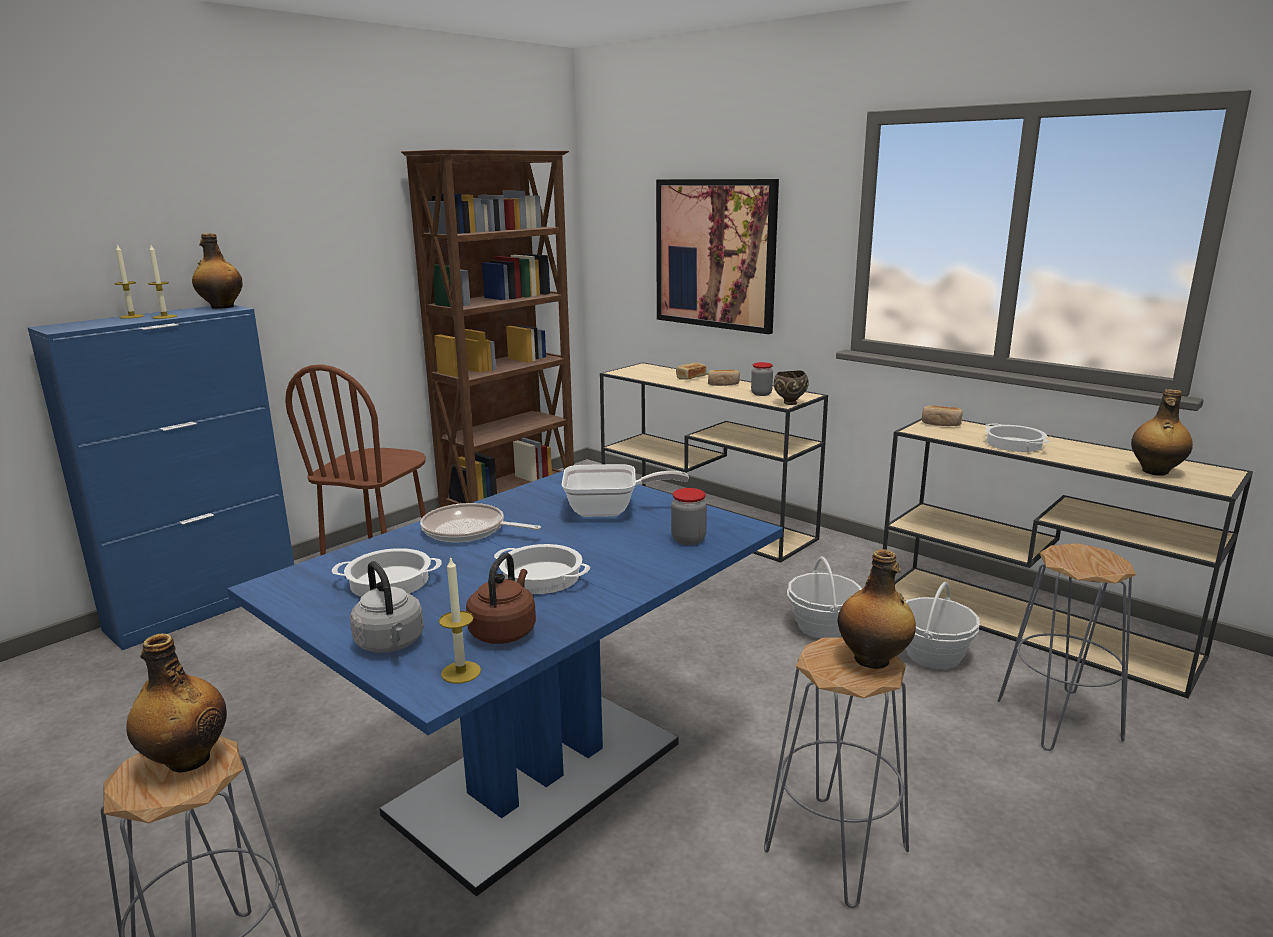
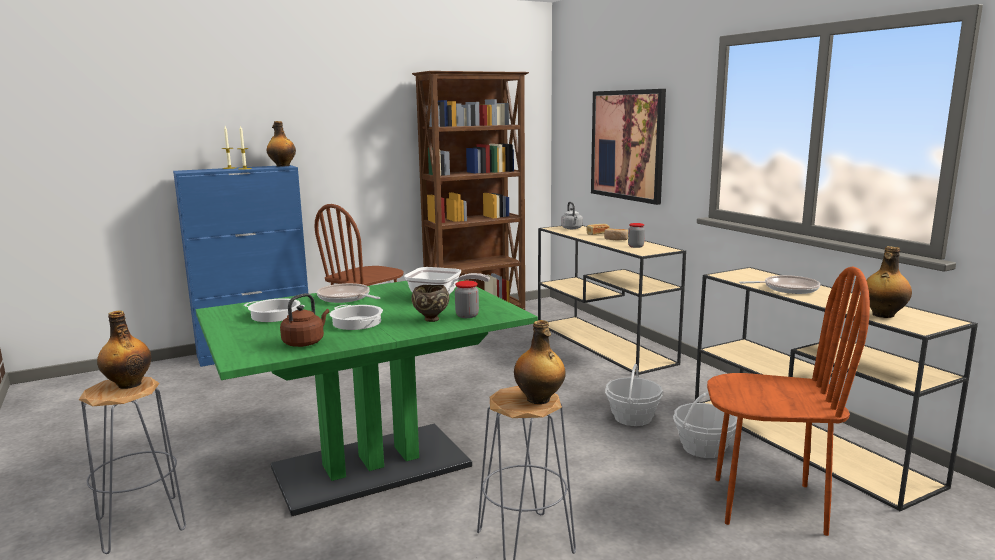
camera: 20 degrees right, 5 degrees down
(391, 644) = (242, 340): grey kettle -> grey kettle (572, 228)
(461, 672) = (261, 355): candle -> none
(537, 778) = (371, 467): blue dining table -> green dining table
(789, 403) = (648, 253): brown bowl -> brown bowl (430, 320)
(941, 424) = (748, 273): bread -> none
(1013, 444) = (787, 289): cooking pot -> frying pan
(1059, 720) = (768, 504): grey stool -> brown chair

